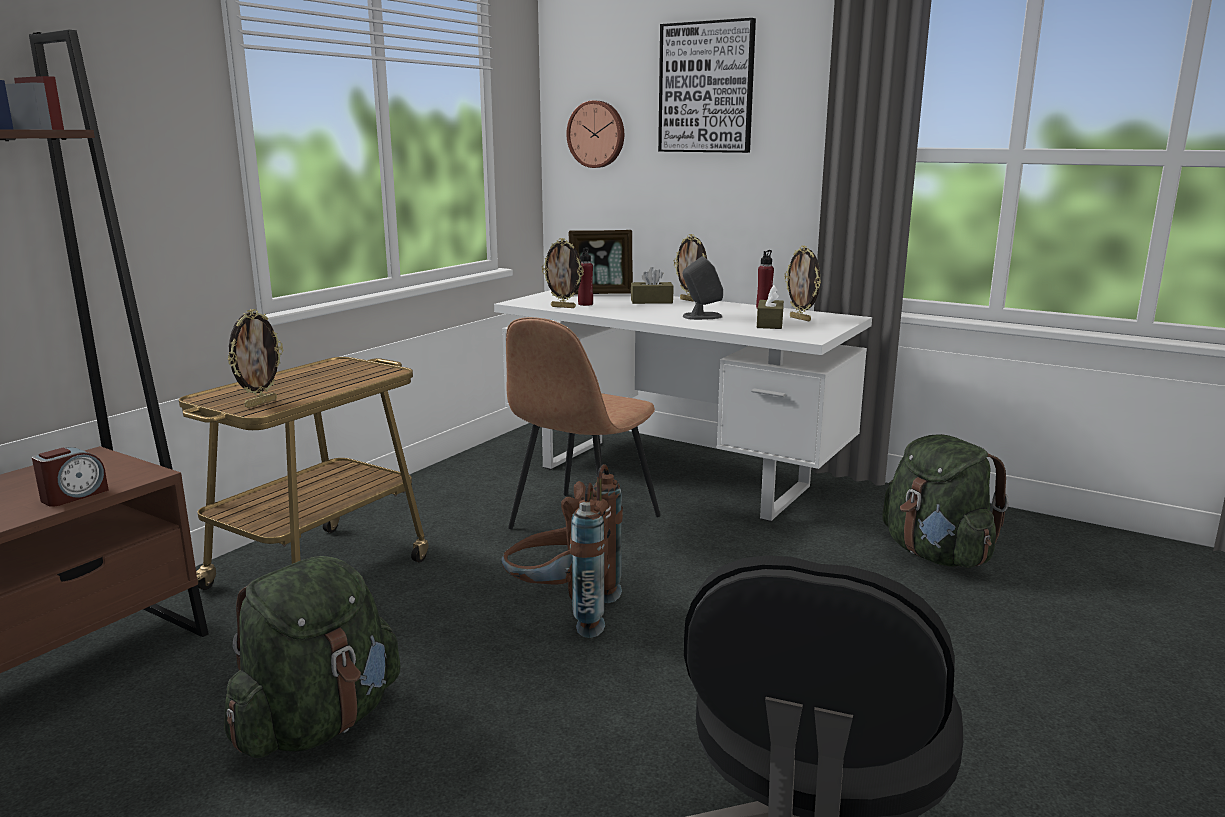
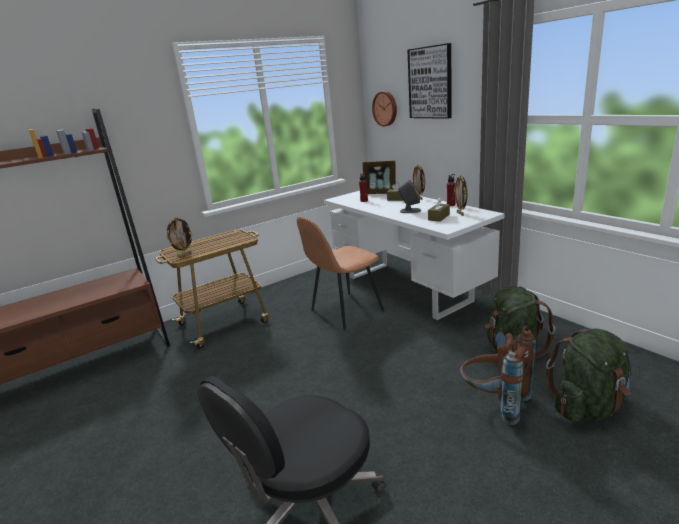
camera: 25 degrees right, 5 degrees up
(74, 495) = (108, 291): alarm clock -> none
(319, 723) = (179, 392): green backpack -> green backpack (587, 407)
(563, 307) = (351, 202): picture frame -> none
(563, 612) = (303, 357): brown backpack -> brown backpack (494, 403)

